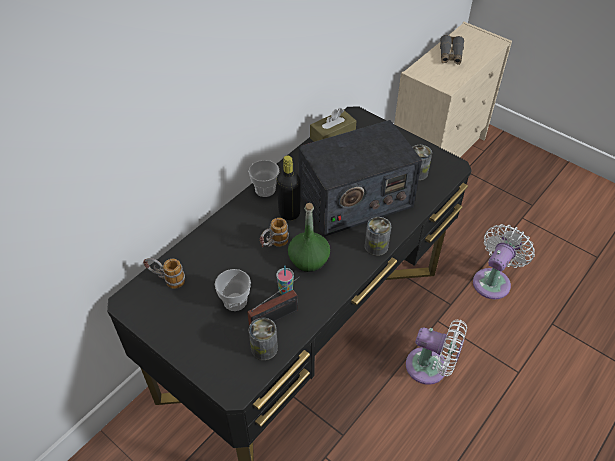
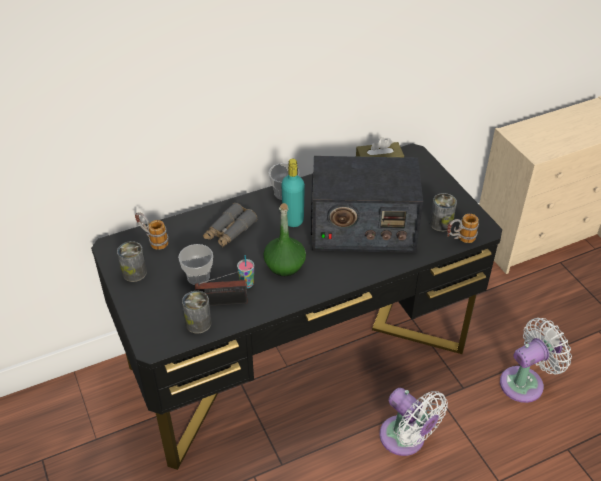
camera: 25 degrees right, 5 degrees down
(273, 245) = (261, 242): mug -> mug (459, 239)
(289, 213) = (293, 220): black bottle -> turquoise bottle
(376, 246) = (355, 275): can -> can (134, 273)
(450, 55) = (561, 125): grey binoculars -> grey binoculars (229, 231)

